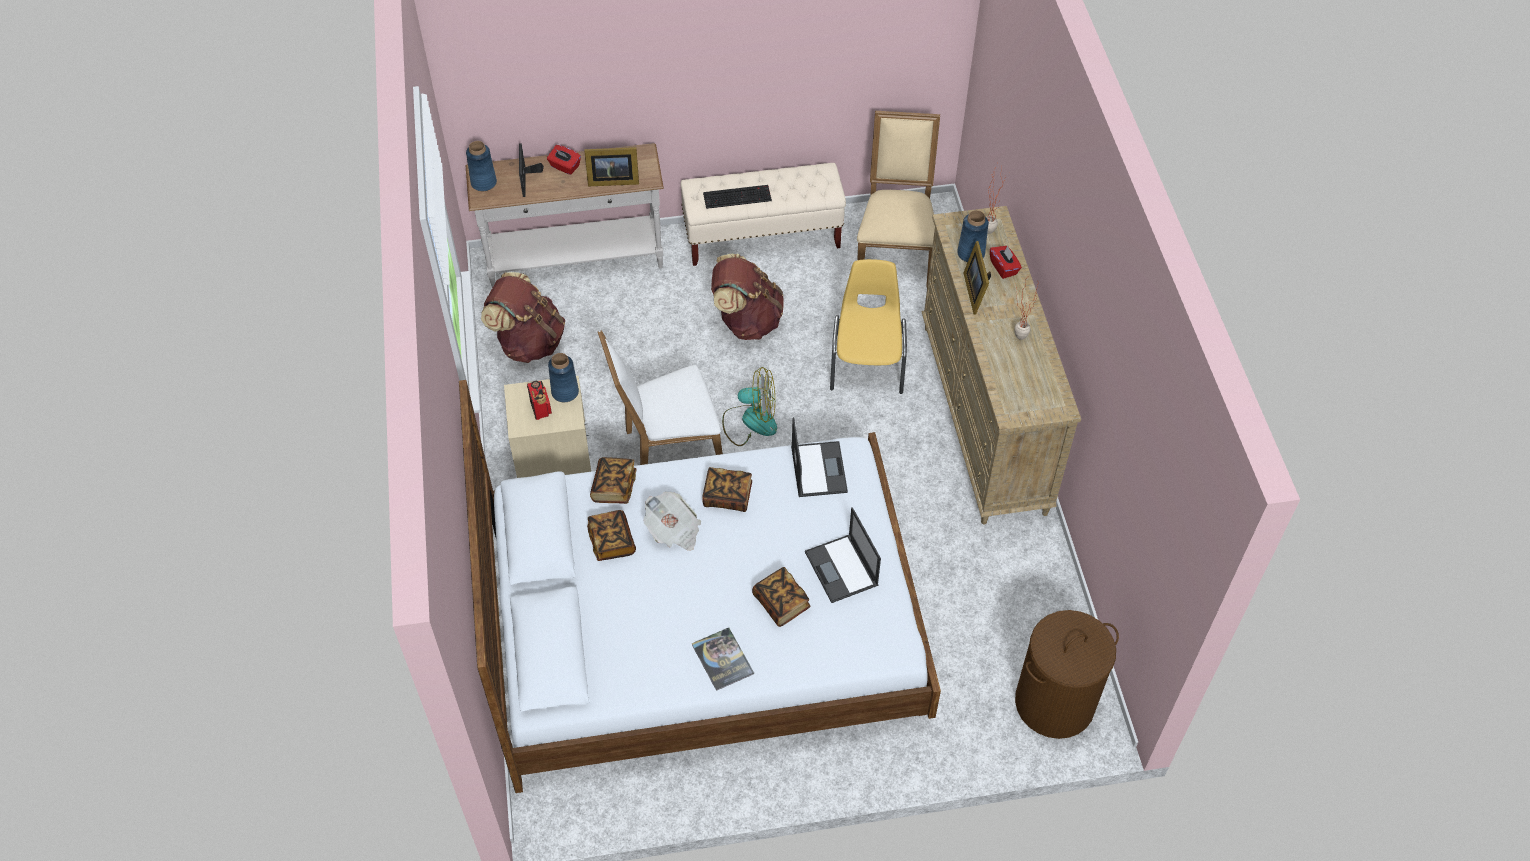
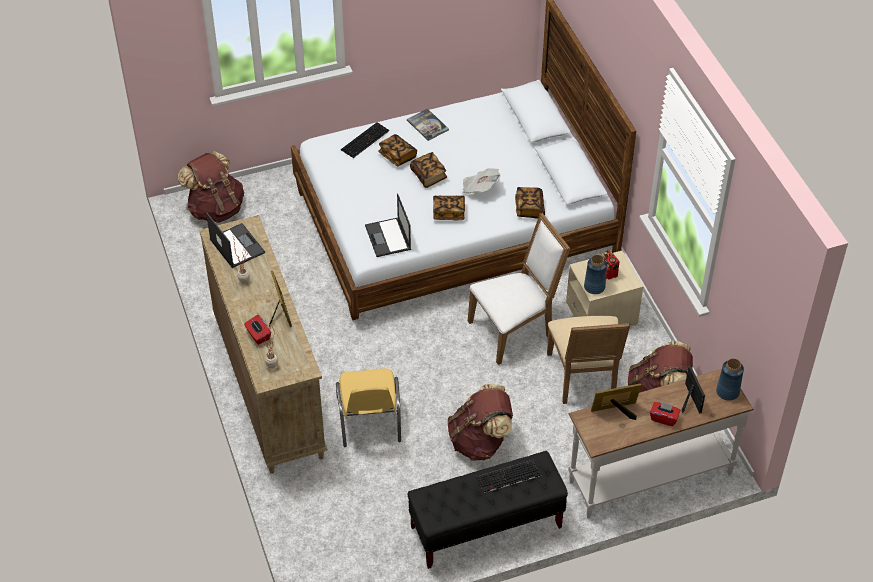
camera: 170 degrees right, 5 degrees down
(611, 542) = (519, 177): book -> book (428, 176)
(750, 421) = (456, 358): fan -> none
(763, 237) = (485, 527): beige bench -> black bench
(826, 642) = (365, 139): none -> keyboard
(842, 569) = (361, 178): laptop -> laptop (236, 245)
(895, 253) = (358, 529): beige chair -> beige chair (584, 379)
(970, 253) = (286, 344): blue vase -> none
(1054, 703) = (215, 209): brown laundry basket -> brown backpack

